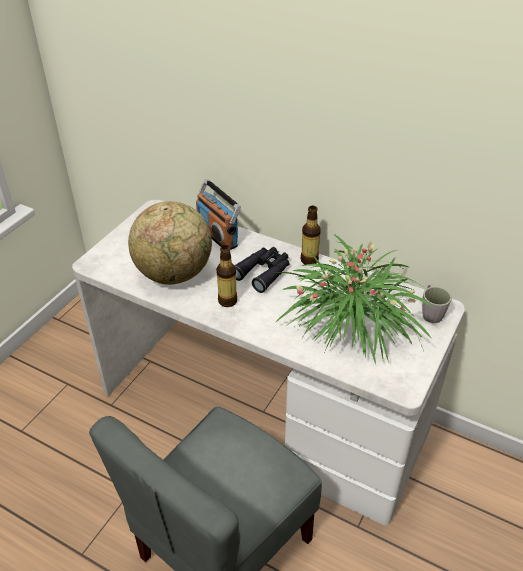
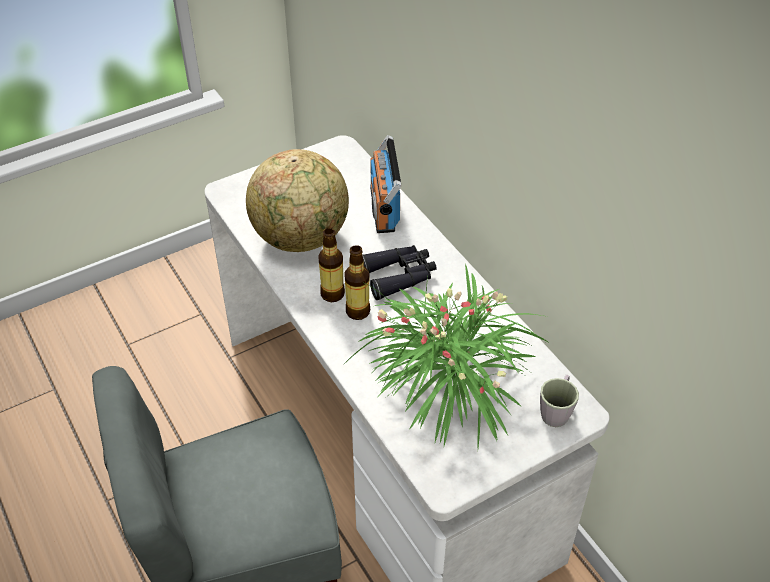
camera: 30 degrees right, 5 degrees up
(309, 260) = (464, 283): bottle -> bottle (357, 311)

